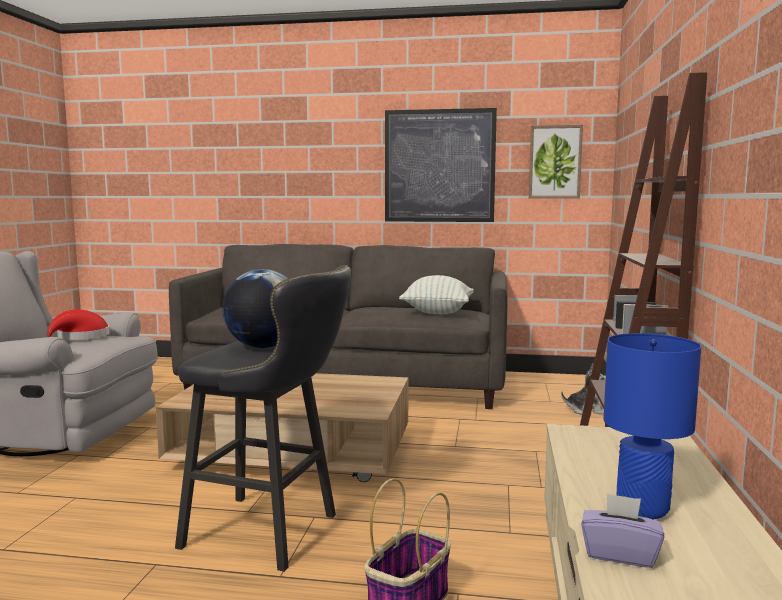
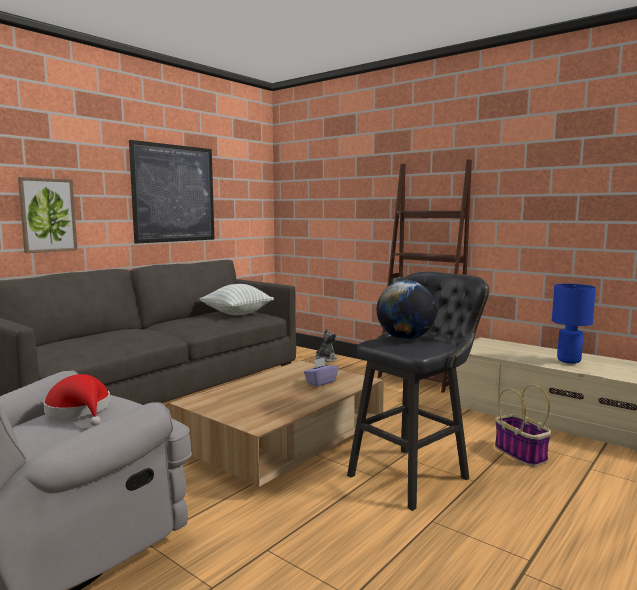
camera: 60 degrees left, 0 degrees up
(555, 162) = (245, 193): picture -> picture (48, 215)
(620, 554) = (606, 372): purple tissue box -> purple tissue box (320, 382)

